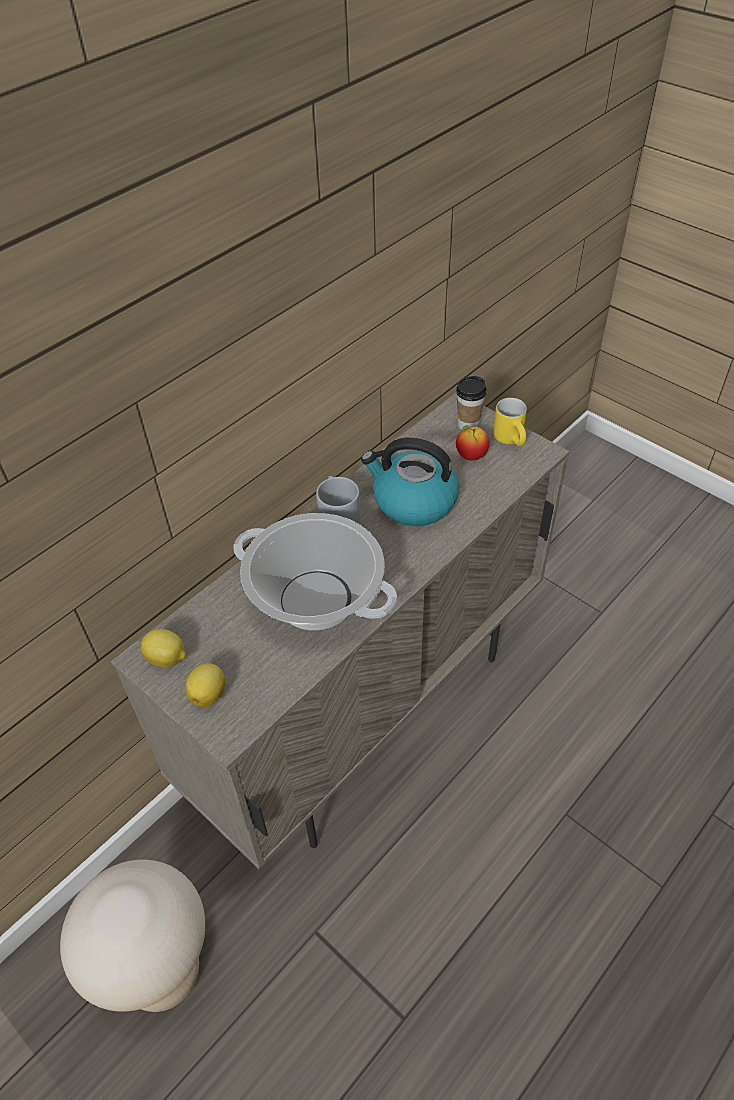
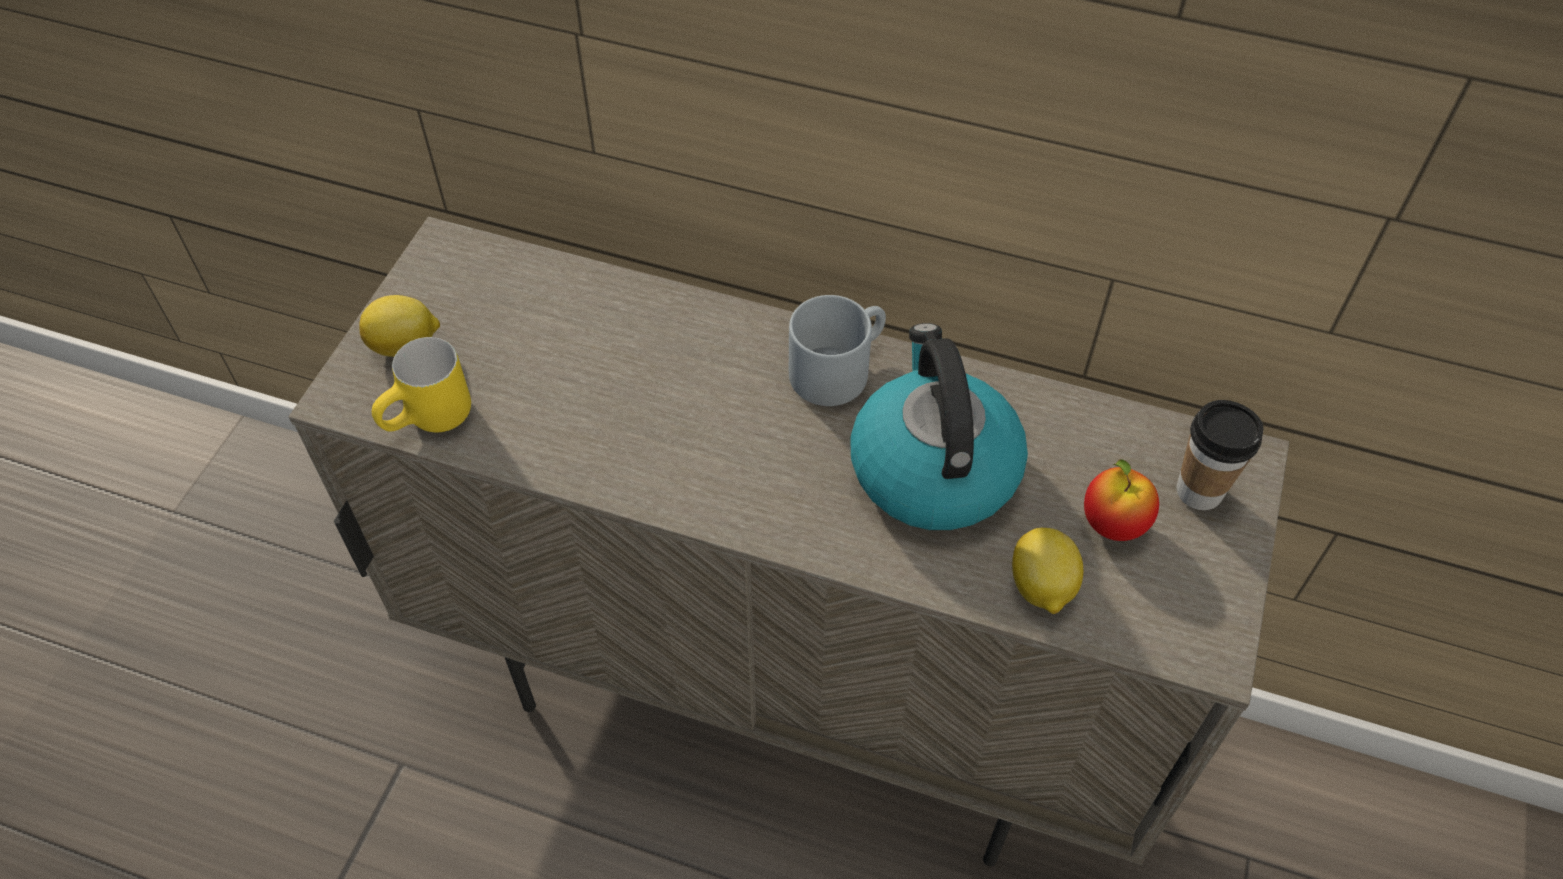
camera: 65 degrees right, 5 degrees up
(163, 972) = (298, 600): beige stool -> none
(167, 659) = (451, 274): lemon -> lemon (1041, 588)
(316, 599) = (637, 408): cooking pot -> none
(512, 440) = (1207, 584): yellow mug -> yellow mug (431, 422)

